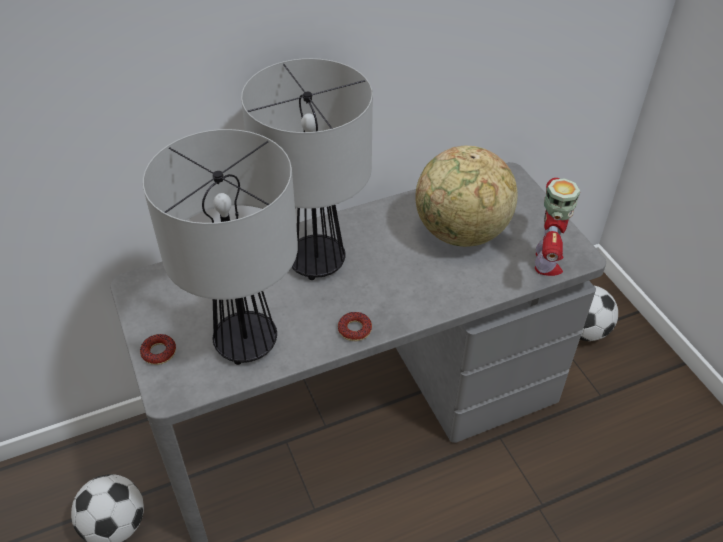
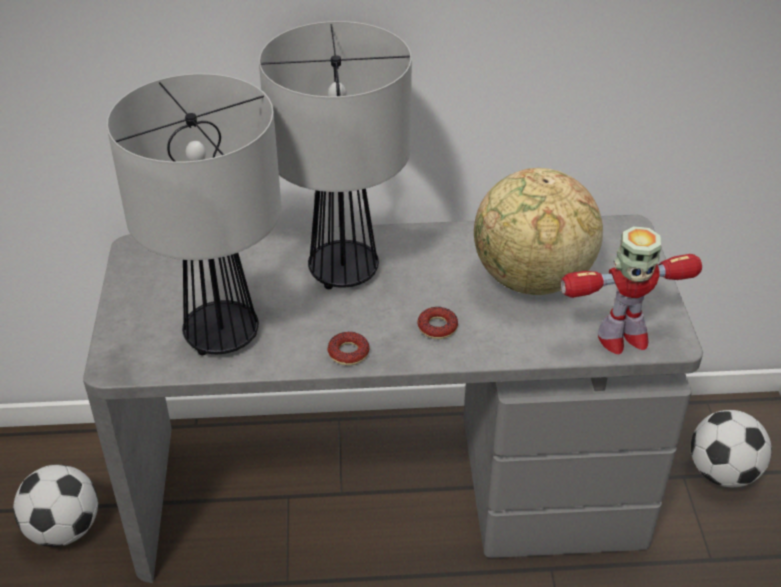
camera: 20 degrees right, 5 degrees down
(159, 352) = (126, 322): donut -> donut (437, 327)
(546, 262) = (621, 338): toy robot -> toy robot turned 45 degrees clockwise

